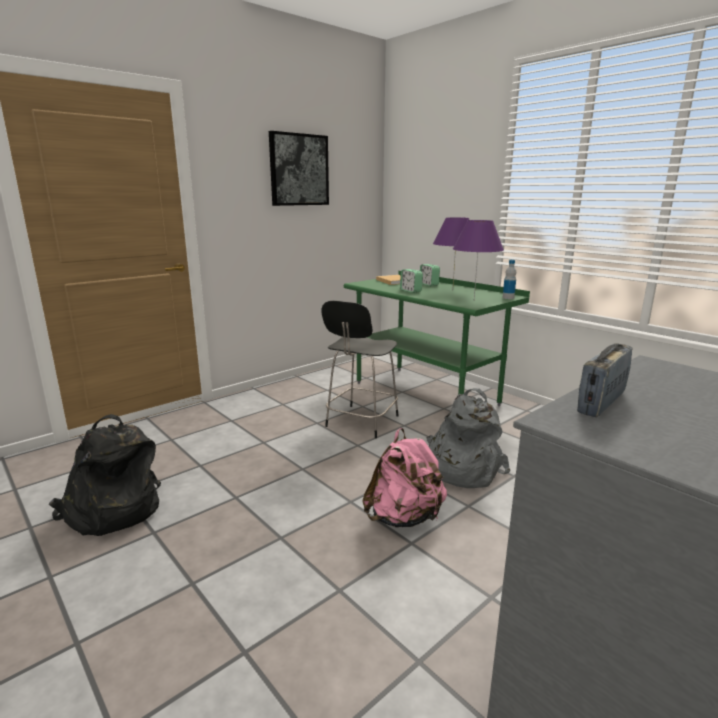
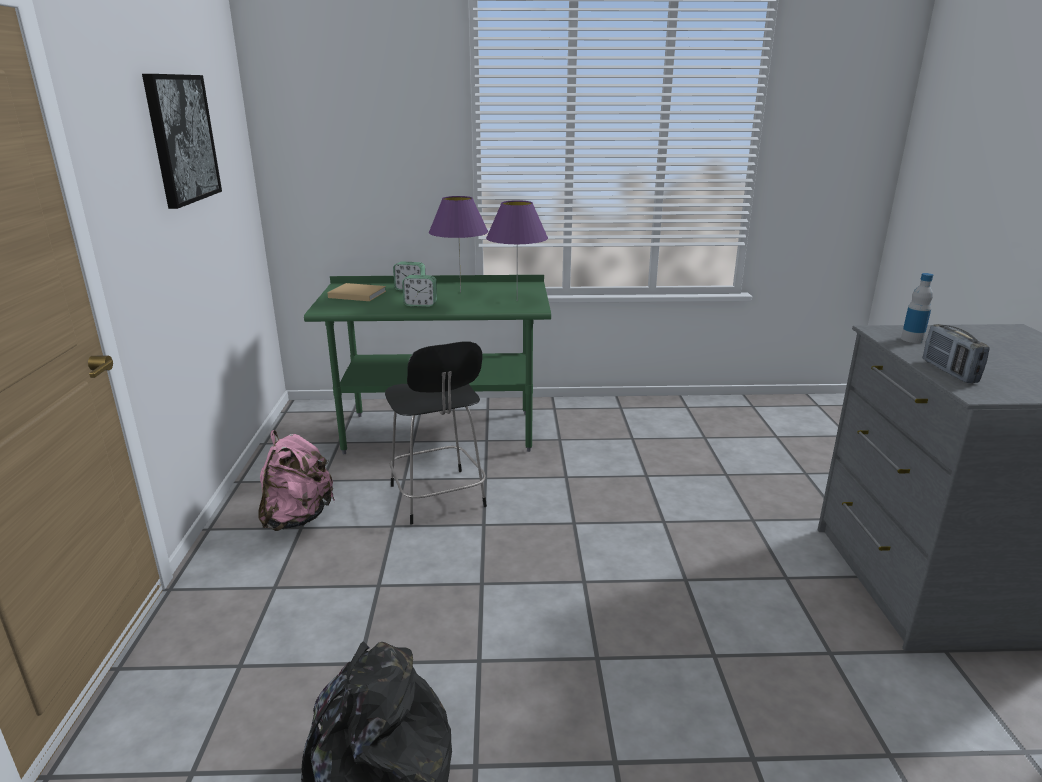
camera: 50 degrees left, 5 degrees up
(404, 517) = (645, 563): pink backpack -> pink backpack (298, 517)
(460, 468) = (603, 492): grey backpack -> none
(508, 298) = (533, 287): bottle -> bottle (912, 339)

